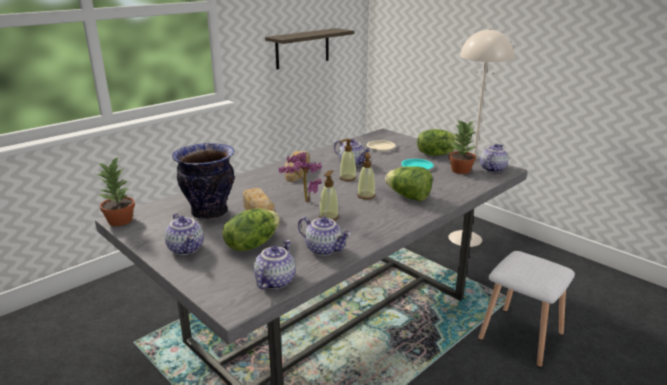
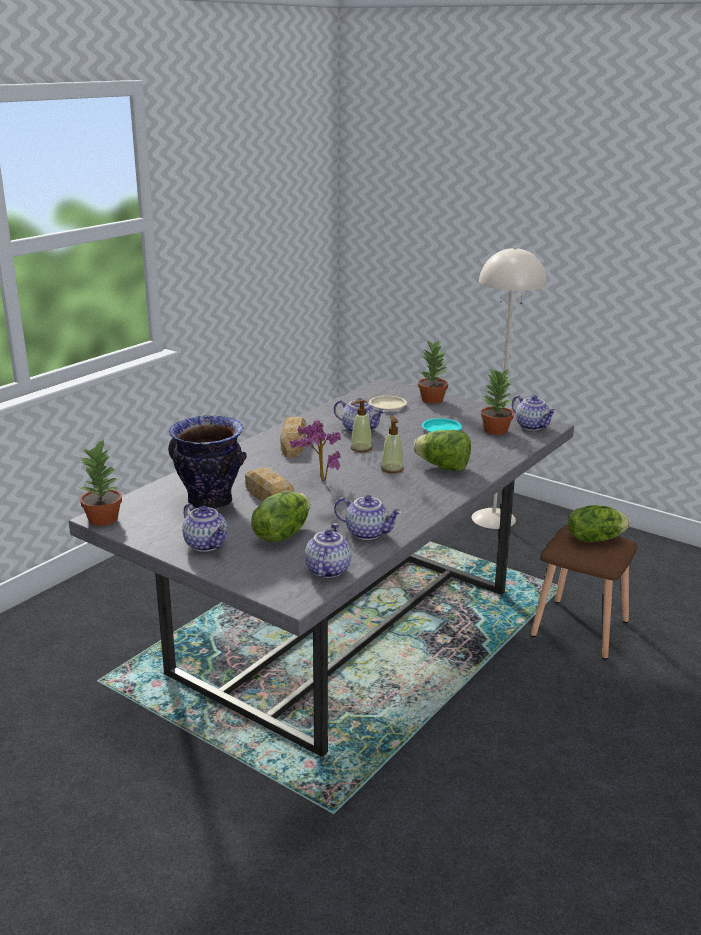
camera: 10 degrees left, 0 degrees up
(302, 48) = (257, 270): shelf -> none
(328, 217) = (357, 497): soap dispenser -> none
(416, 145) = (432, 399): none -> potted plant
(436, 154) = (460, 411): lettuce -> lettuce (594, 538)
(492, 169) = (532, 426): teapot -> teapot turned 120 degrees clockwise
(521, 337) = (580, 629): white stool -> brown stool

